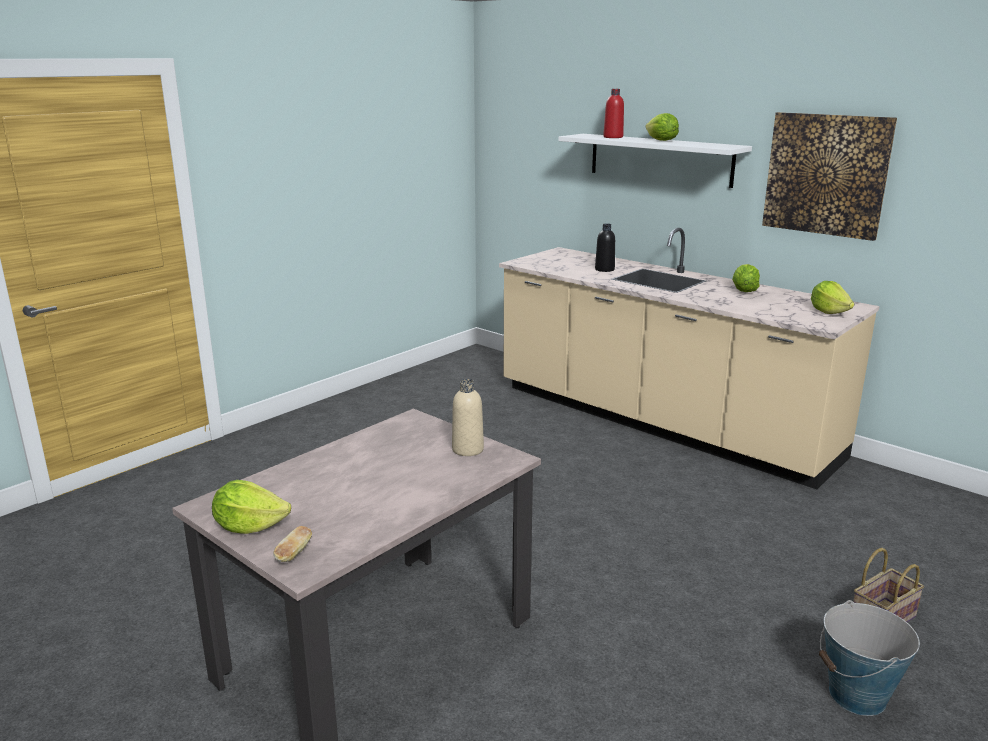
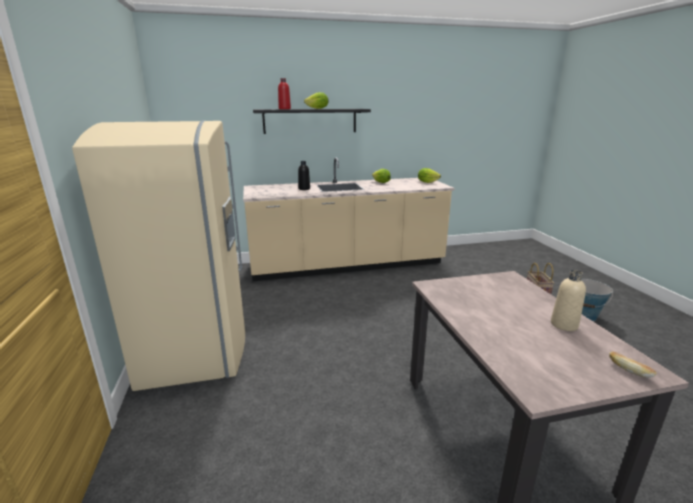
camera: 55 degrees left, 0 degrees up
(250, 527) = (582, 380): lettuce -> none
(352, 418) = (198, 344): none -> beige fridge
(467, 449) = (491, 283): beige bottle -> beige bottle (564, 325)
(660, 159) = (310, 121): white shelf -> black shelf
(826, 174) = (401, 120): picture -> none

